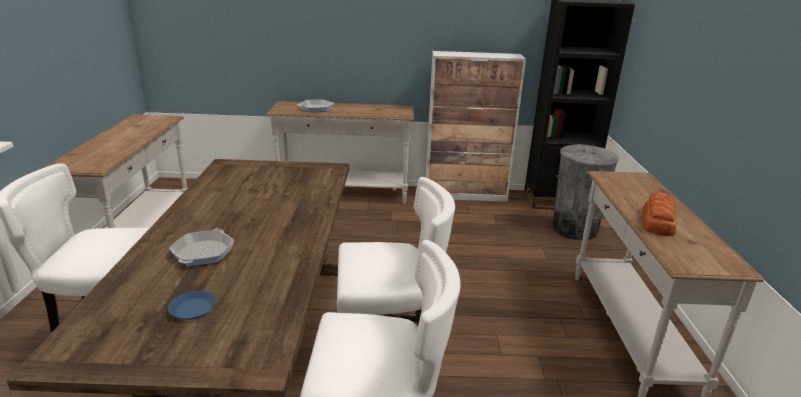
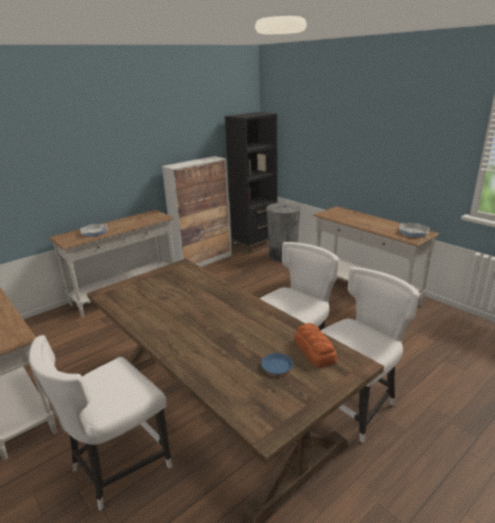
camera: 40 degrees left, 0 degrees up
(203, 252) = (216, 342): frying pan -> frying pan (413, 232)
(657, 222) = (377, 226): bread -> bread (314, 351)

